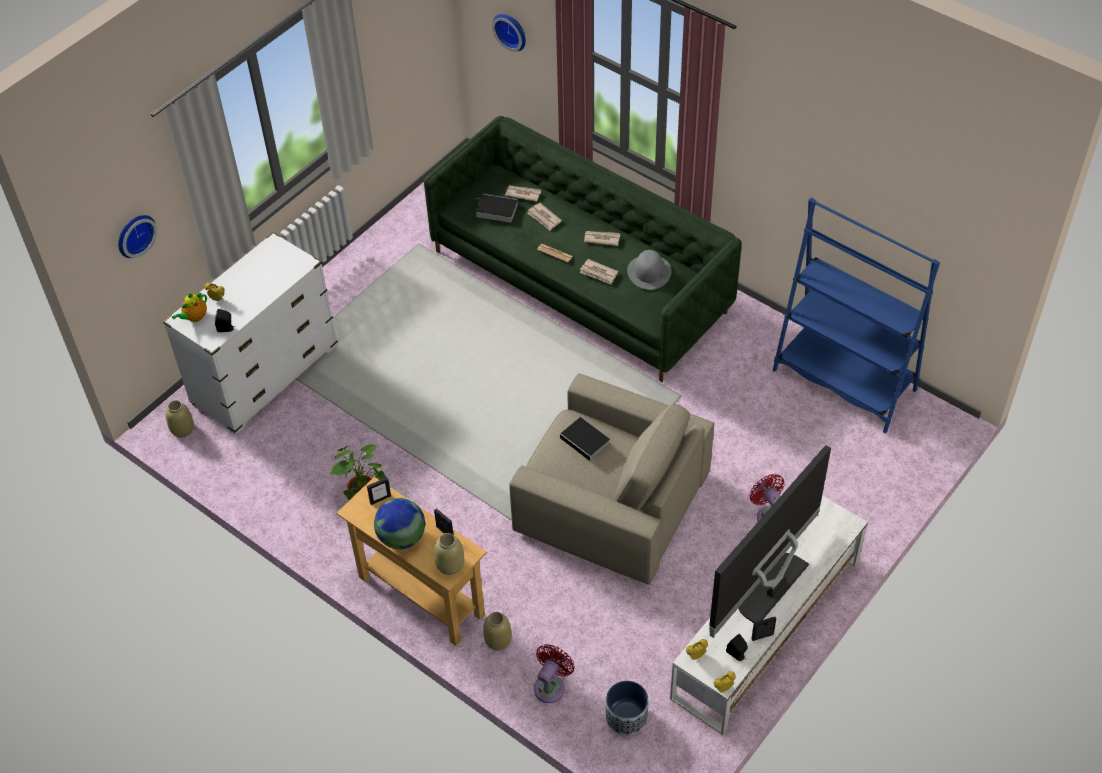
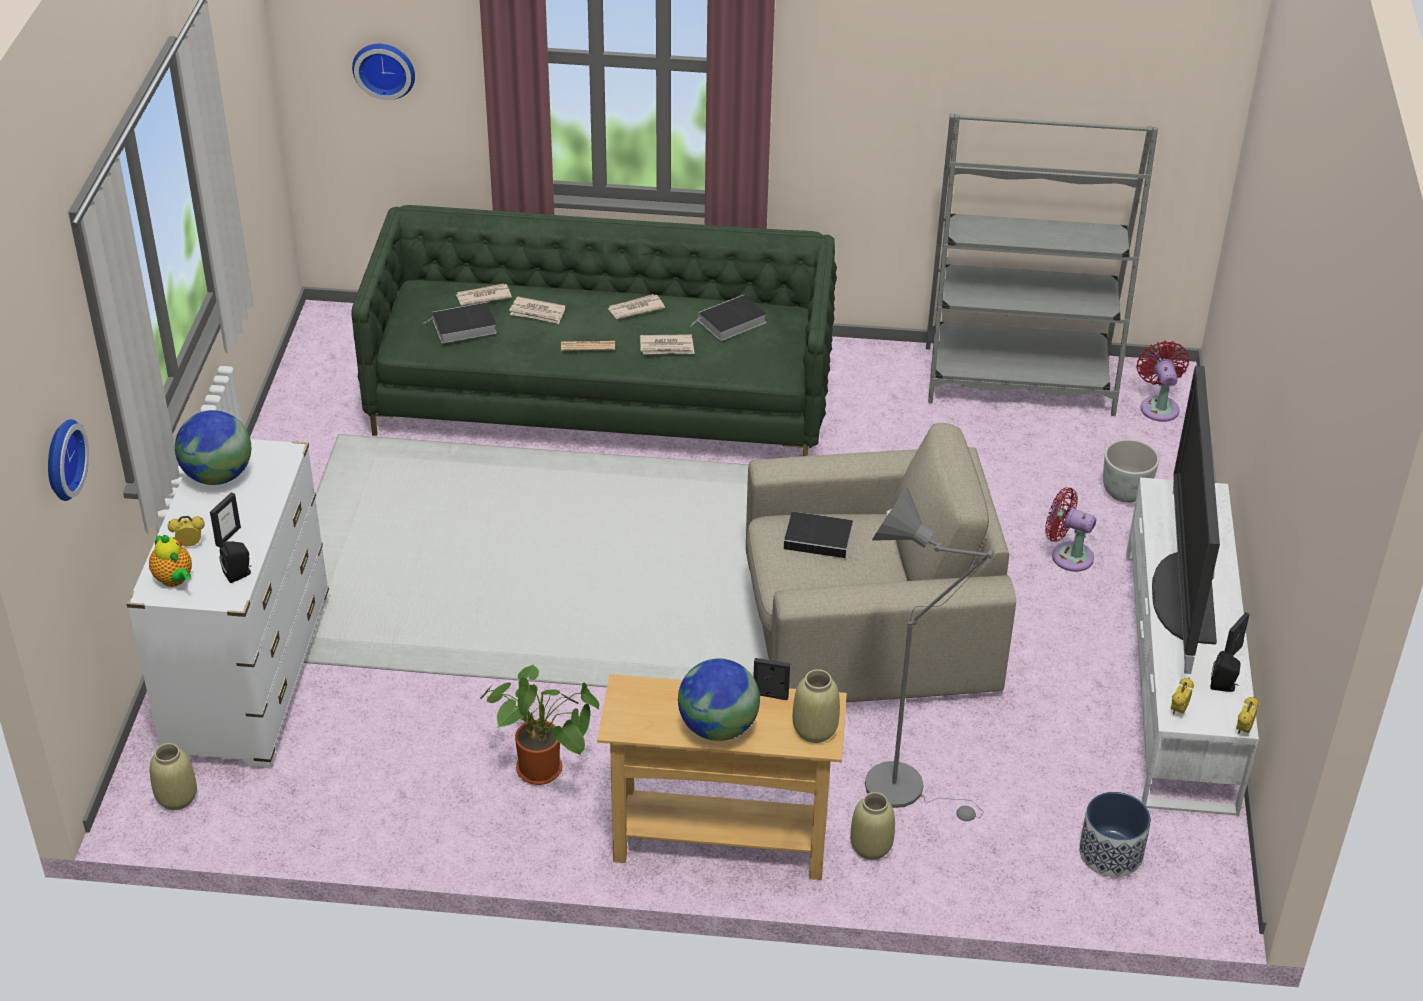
camera: 35 degrees left, 10 degrees down
(194, 317) = (174, 580): teapot -> teapot turned 45 degrees counterclockwise
(262, 262) = (218, 476): none -> globe
(380, 499) = (644, 696): picture frame -> picture frame (228, 536)
(546, 616) = (906, 788): none -> grey floor lamp
(551, 686) = (986, 865): red fan -> red fan (1158, 406)
(649, 272) = (730, 322): grey hat -> book
(844, 380) = (1019, 381): blue bookcase -> grey bookcase
(844, 490) = (1126, 492): none -> grey planter

